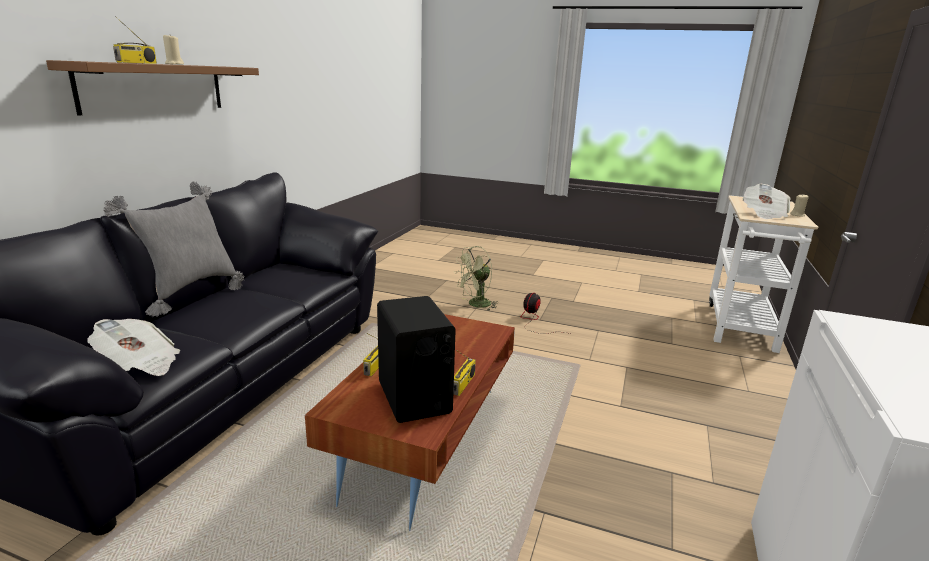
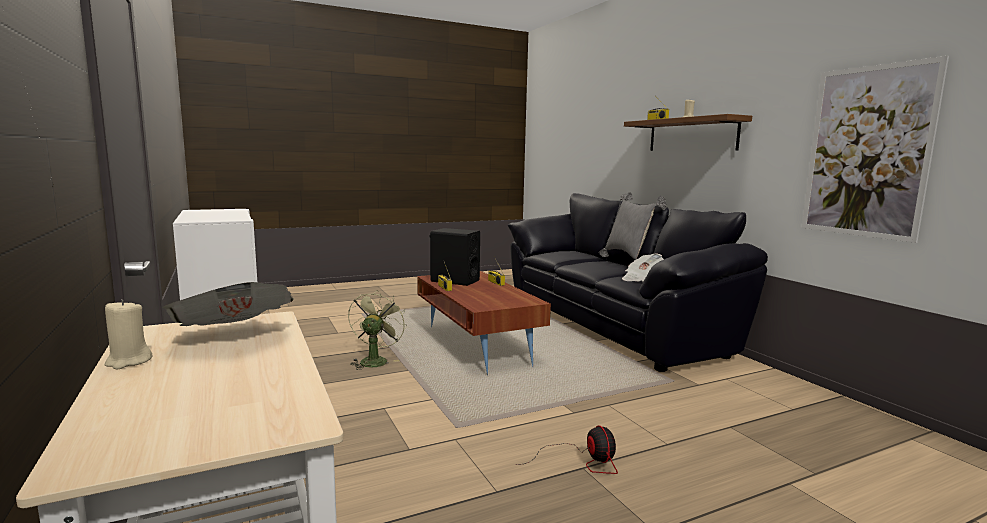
camera: 135 degrees right, 10 degrees down
(140, 364) = (553, 254): newspaper -> newspaper (642, 279)
(306, 104) = (867, 152): none -> picture
(475, 305) = (679, 449): green fan -> green fan (375, 360)

